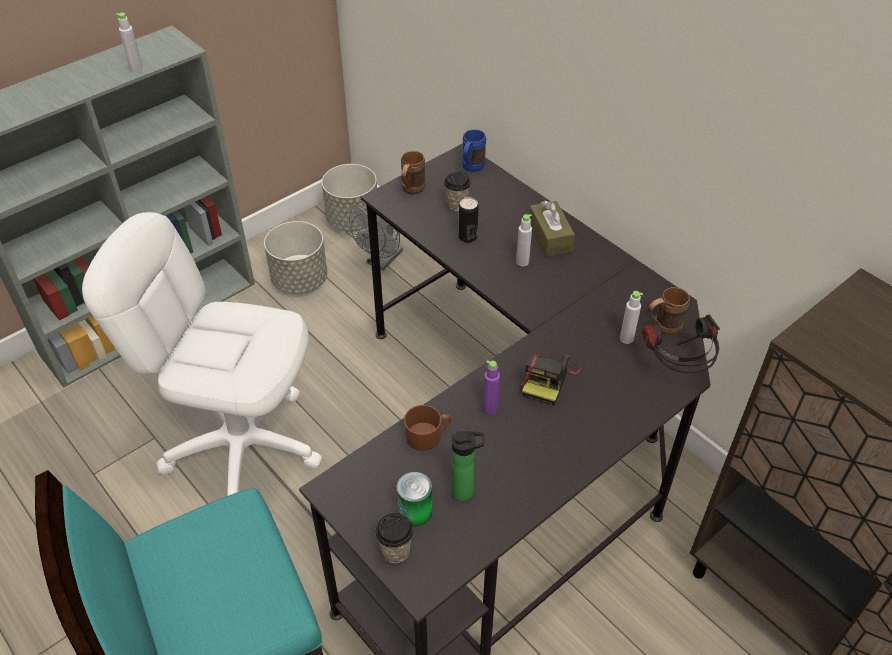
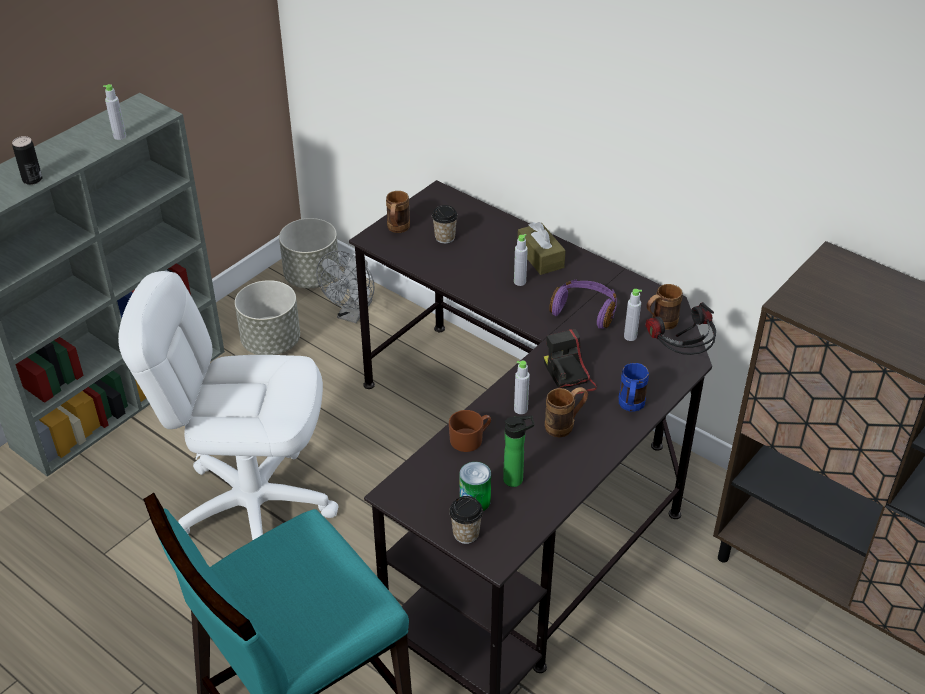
camera: 10 degrees left, 5 degrees down
(468, 237) = (462, 265): can -> can (32, 179)
(471, 168) = (449, 203): blue mug -> blue mug (630, 407)
(490, 408) = (520, 409): purple bottle -> grey bottle
(533, 434) = (565, 425): none -> brown mug
(548, 379) = (567, 379): camera -> camera turned 150 degrees clockwise
(584, 302) = (585, 310): none -> purple headphones

